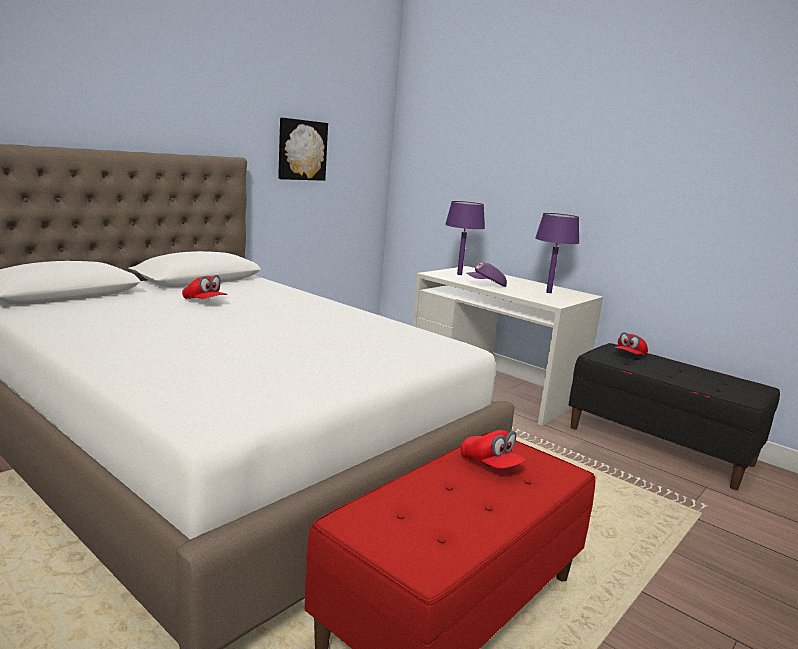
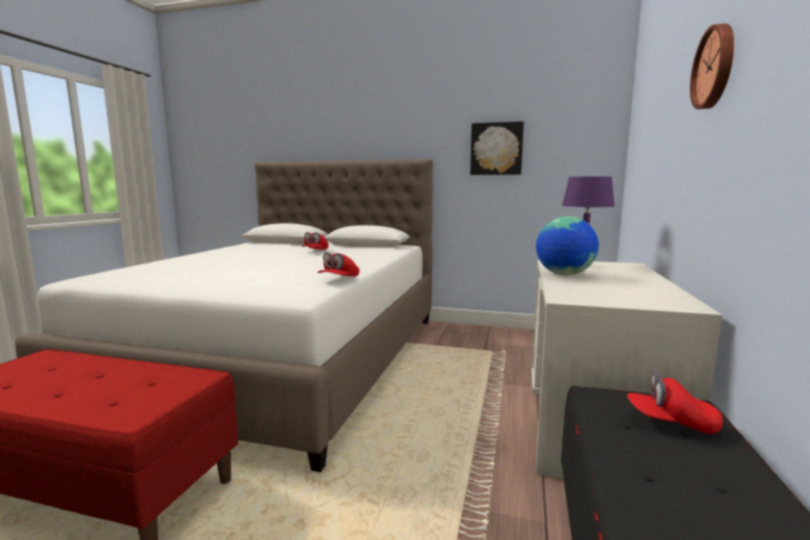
camera: 65 degrees right, 5 degrees down
(486, 285) = (564, 274): purple cap -> globe
(491, 464) = (143, 381): red cap -> red cap (339, 279)
(549, 292) = (626, 293): purple table lamp -> none
(569, 146) = (715, 67): none -> wall clock

